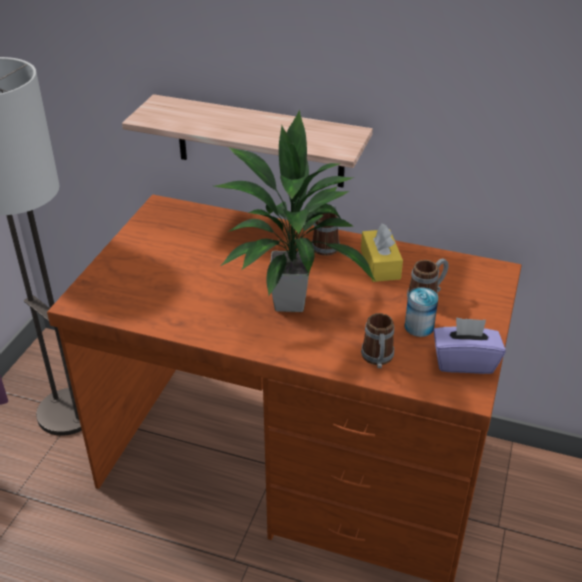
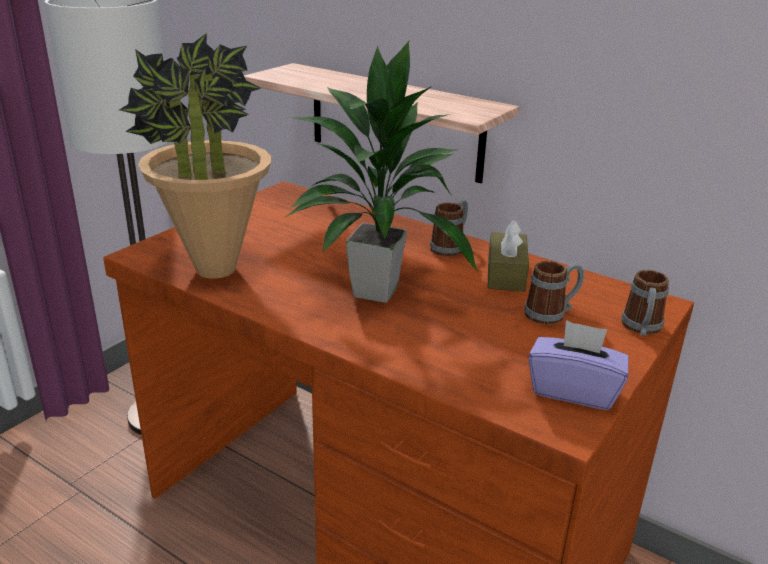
camera: 15 degrees right, 10 degrees down
(151, 306) = (215, 270): none -> potted plant
(377, 359) = (455, 366): mug -> mug (641, 329)
(380, 264) = (506, 274): yellow tissue box -> brown tissue box
(419, 327) = (527, 342): can -> none

